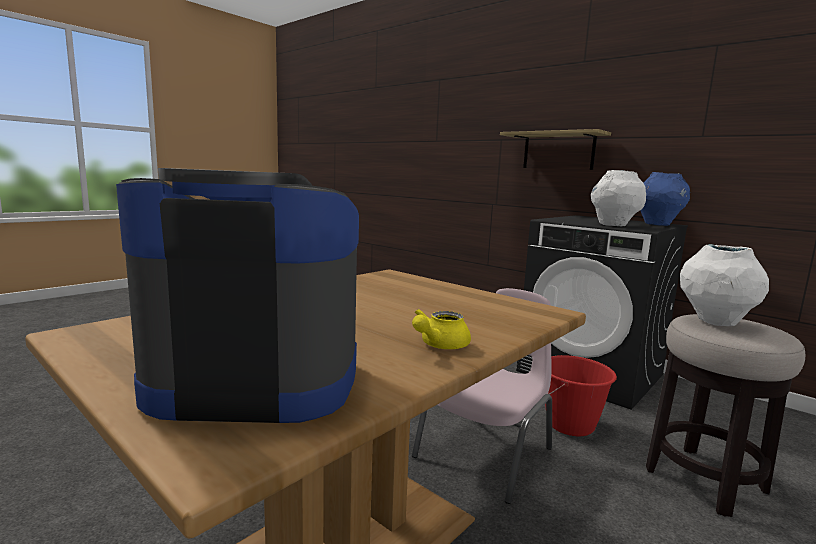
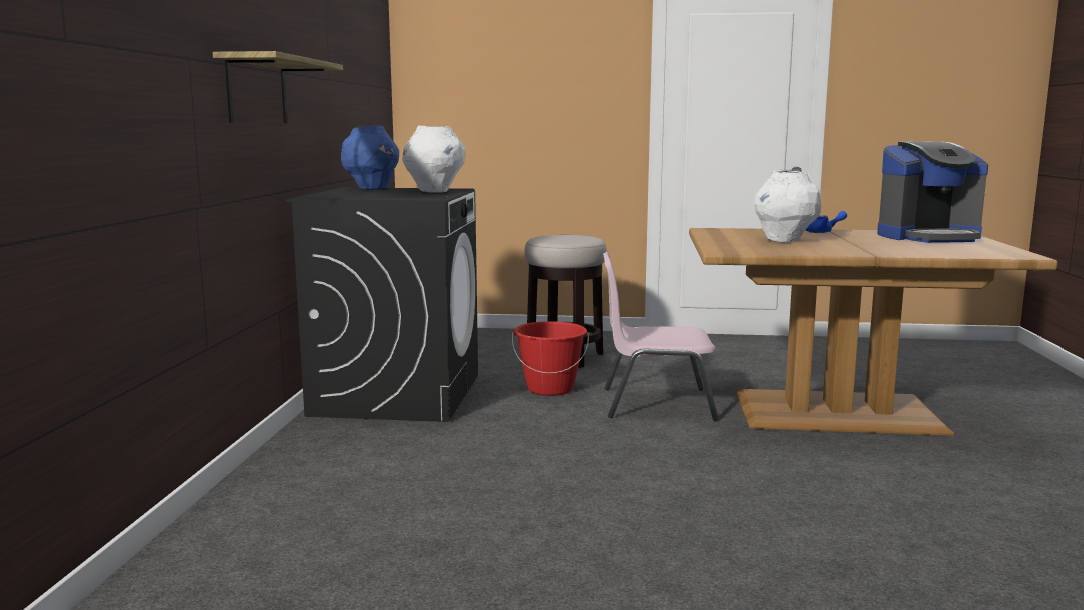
camera: 125 degrees left, 0 degrees up
(256, 379) = (928, 237): coffee machine -> coffee machine turned 60 degrees counterclockwise
(439, 345) = (822, 232): yellow teapot -> blue teapot
(715, 322) = (568, 237): white vase -> white vase (784, 241)

